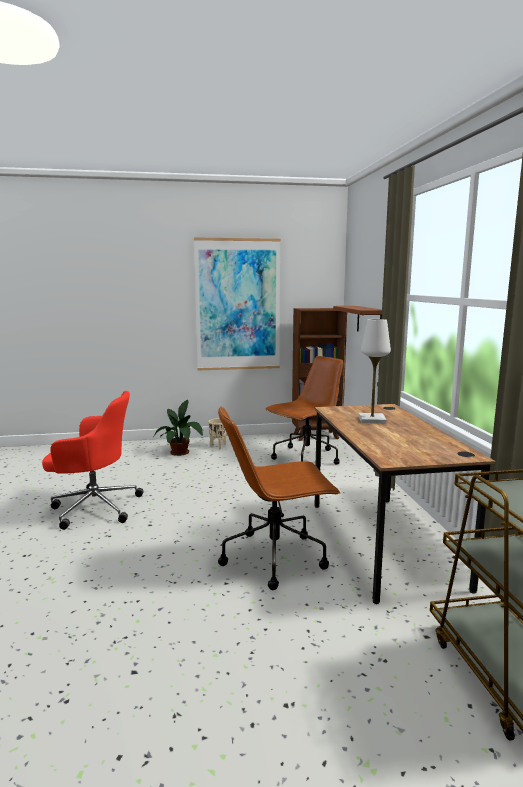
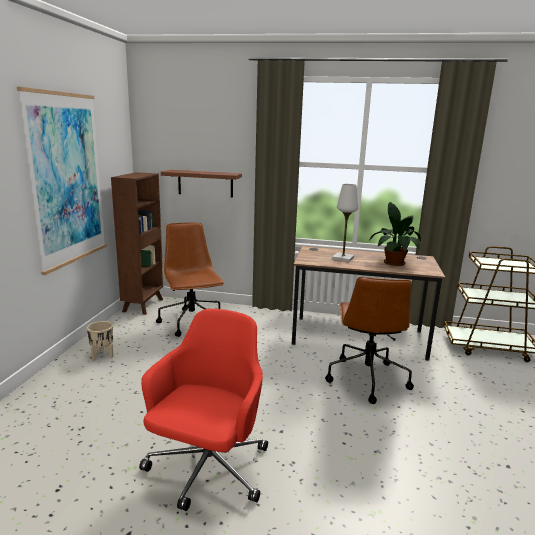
camera: 70 degrees left, 5 degrees up
(181, 452) = (91, 381): potted plant -> potted plant (393, 262)

